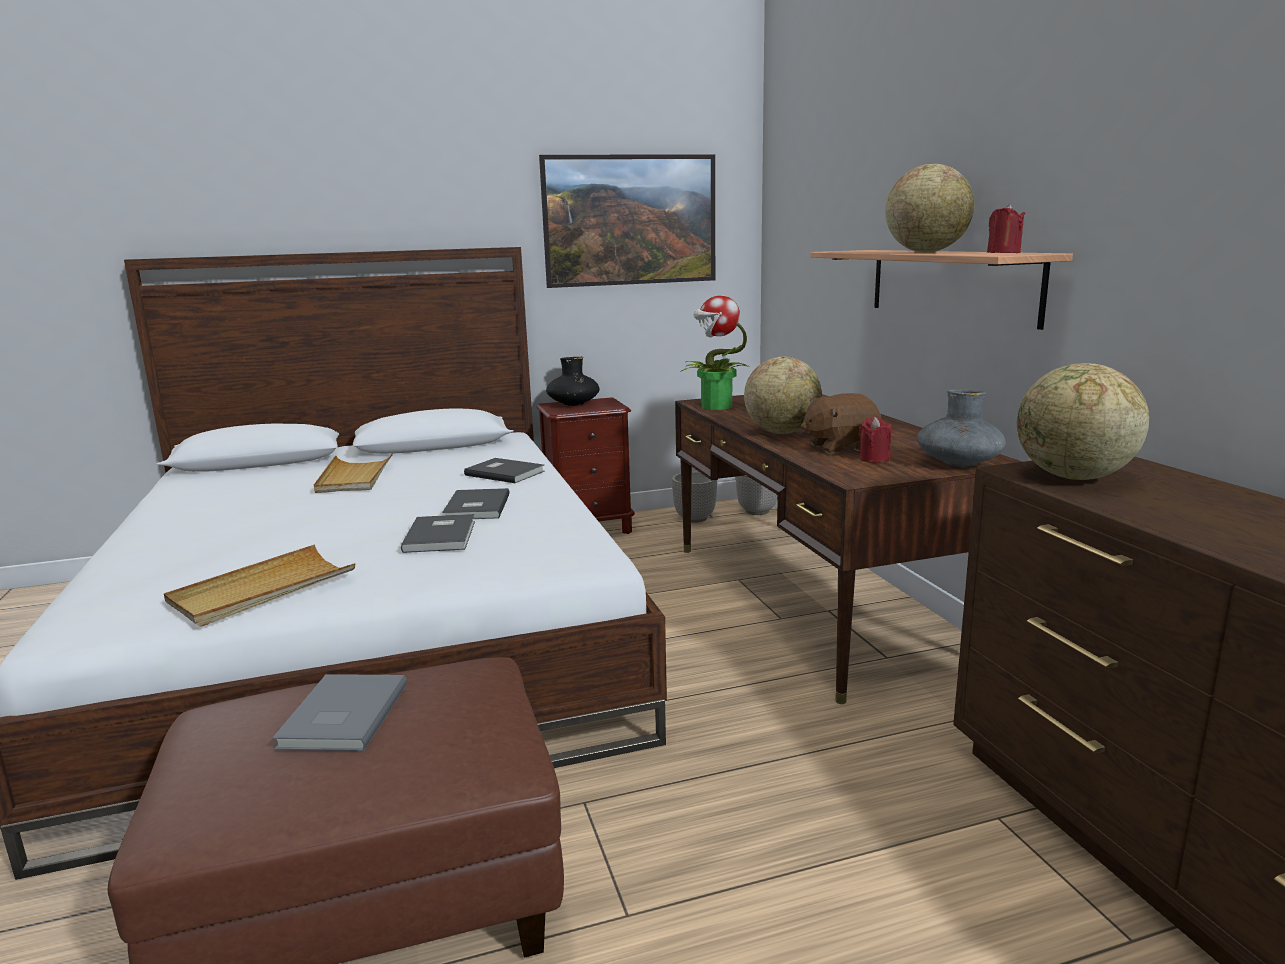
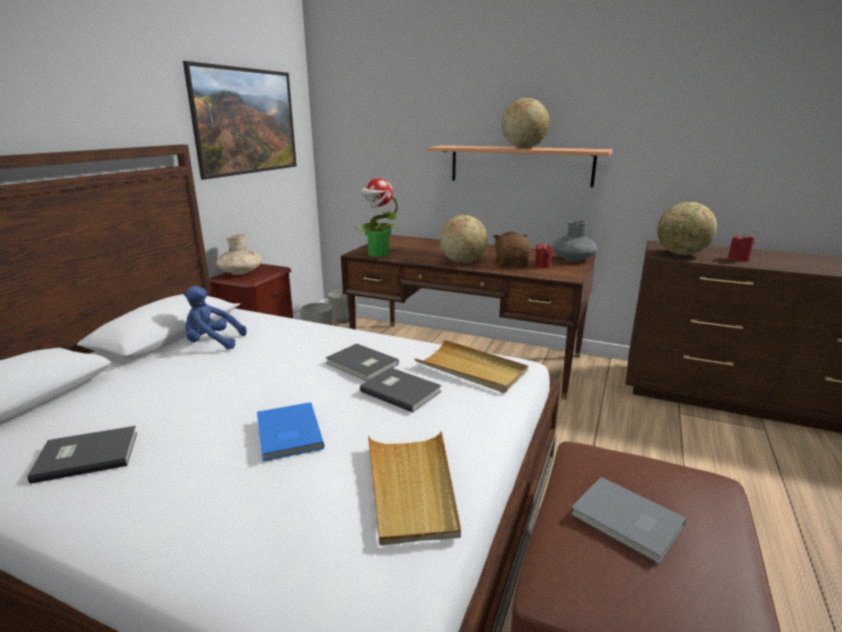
camera: 50 degrees left, 5 degrees up
(302, 528) = (287, 434): none -> blue book
(354, 477) = (182, 381): beige tray -> beige tray (471, 369)
(438, 459) = (212, 343): none -> blue plush toy
(505, 472) = (302, 335): grey book -> grey book (86, 455)
(573, 404) = (240, 273): black vase -> beige vase
(840, 447) = (511, 263): brown plush toy -> brown plush toy turned 150 degrees clockwise
(1003, 253) = (582, 149): red candle -> red candle (738, 259)

